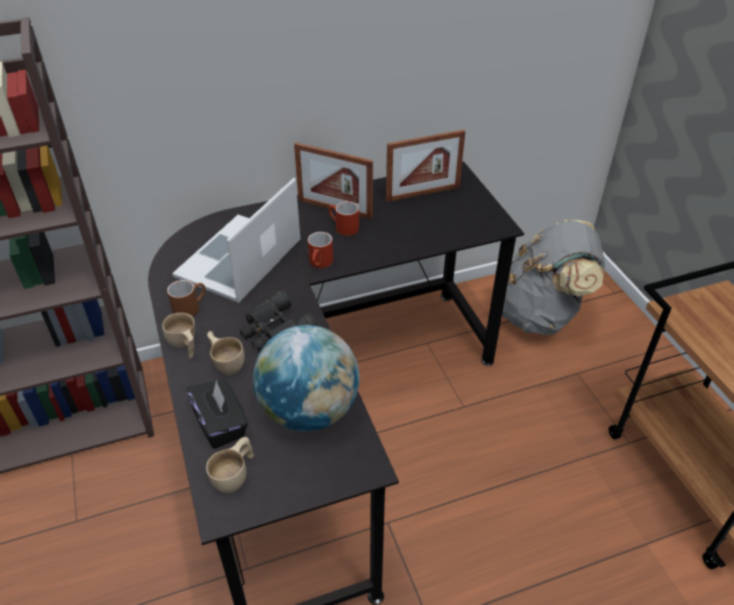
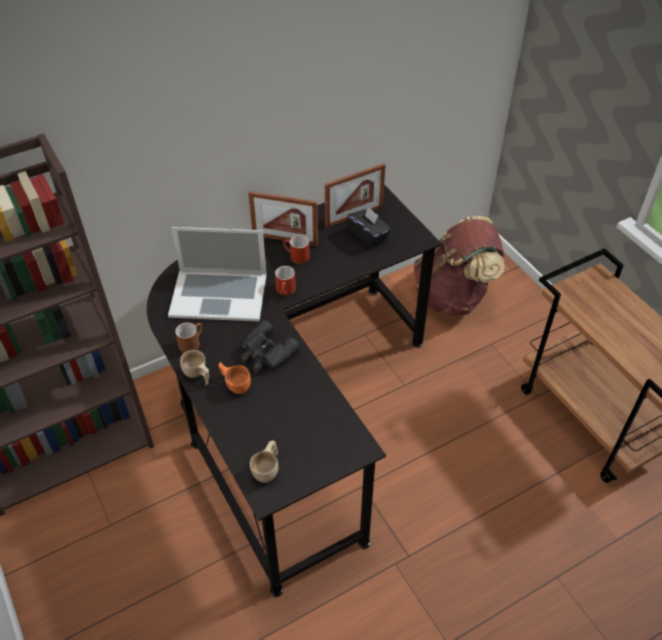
camera: 10 degrees left, 5 degrees up
(221, 424) = (245, 433): black tissue box -> black tissue box (368, 236)
(226, 362) = (235, 384): beige cup -> orange cup
(240, 258) = (219, 294): laptop -> laptop turned 105 degrees counterclockwise
(309, 411) = (309, 413): globe -> none
(539, 314) = (453, 296): grey backpack -> brown backpack

